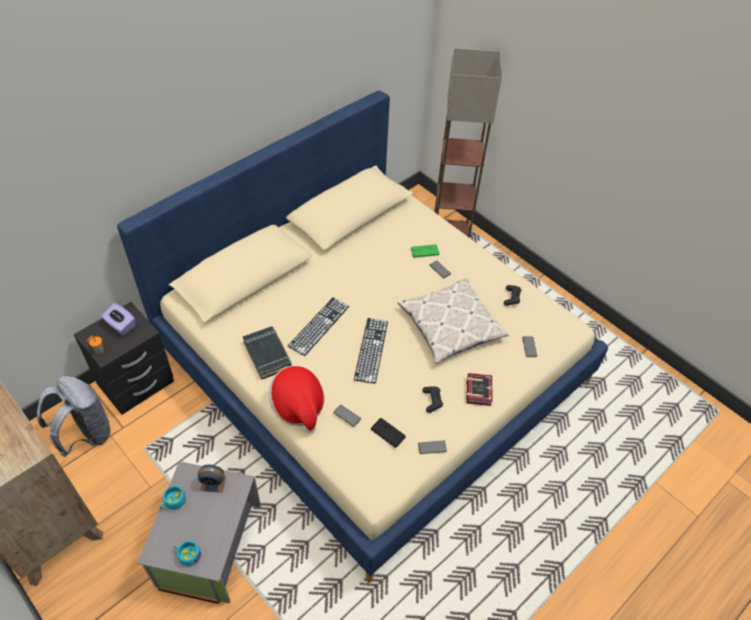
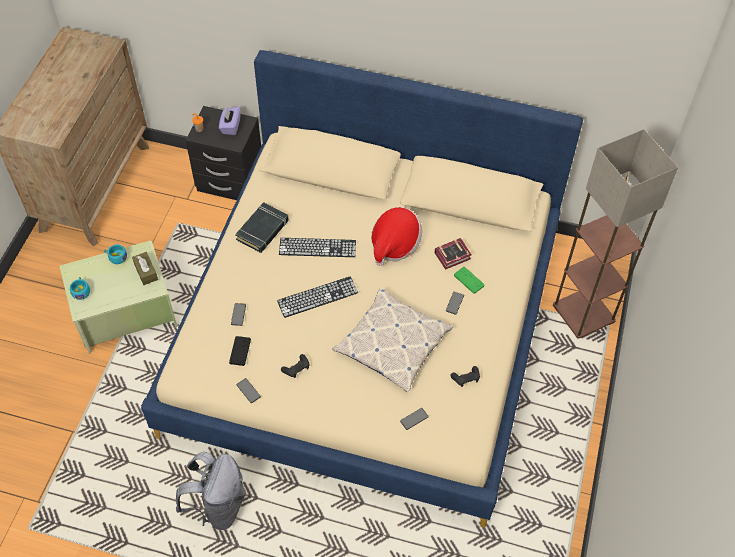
camera: 60 degrees right, 5 degrees up
(86, 434) = (166, 181): grey backpack -> grey backpack (218, 506)
(207, 545) = (125, 312): grey storage box -> green storage box
(213, 483) = (146, 272): alarm clock -> brown tissue box
(298, 406) = (227, 278): hat -> hat (394, 244)
(479, 390) = (334, 400): book -> book (454, 256)

